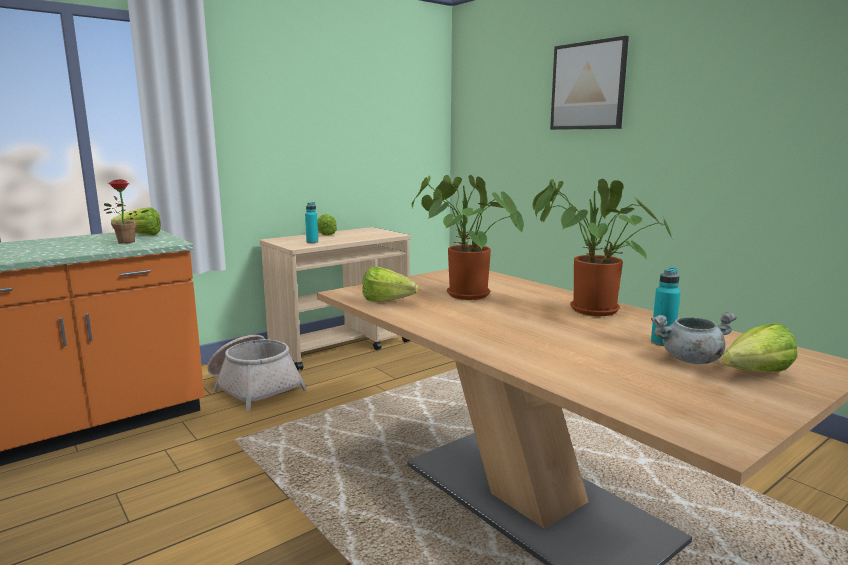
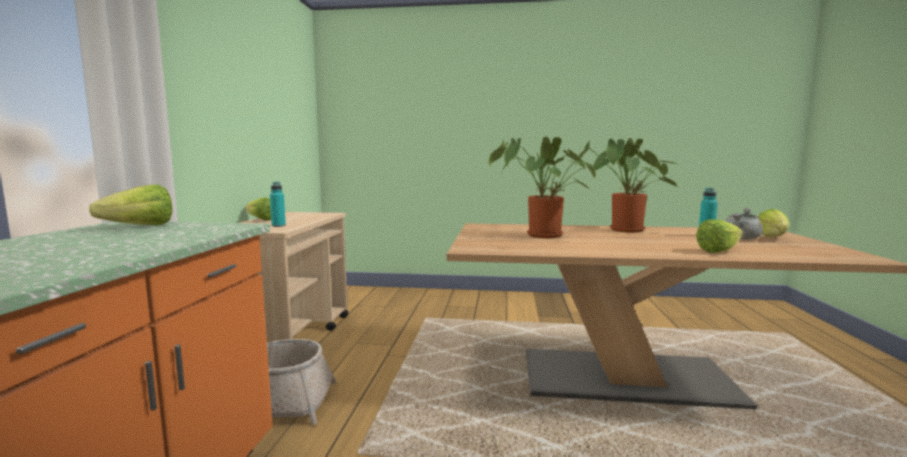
camera: 45 degrees left, 5 degrees down
(125, 242) = (165, 233): potted plant -> none
(391, 302) = (525, 247): lettuce -> lettuce (722, 251)
(588, 86) = (466, 89): picture -> none

